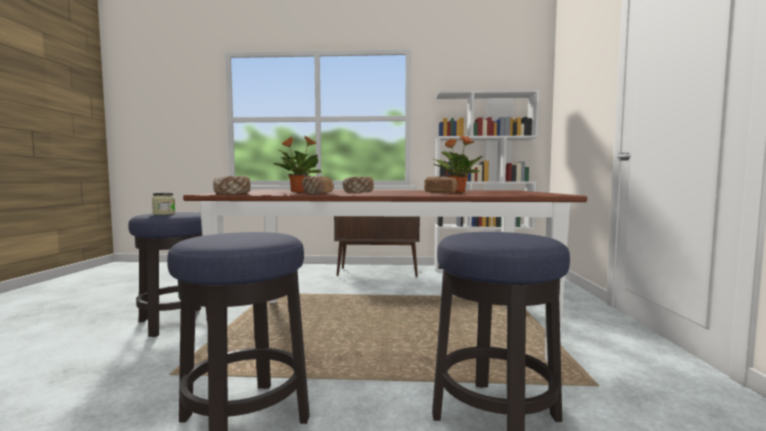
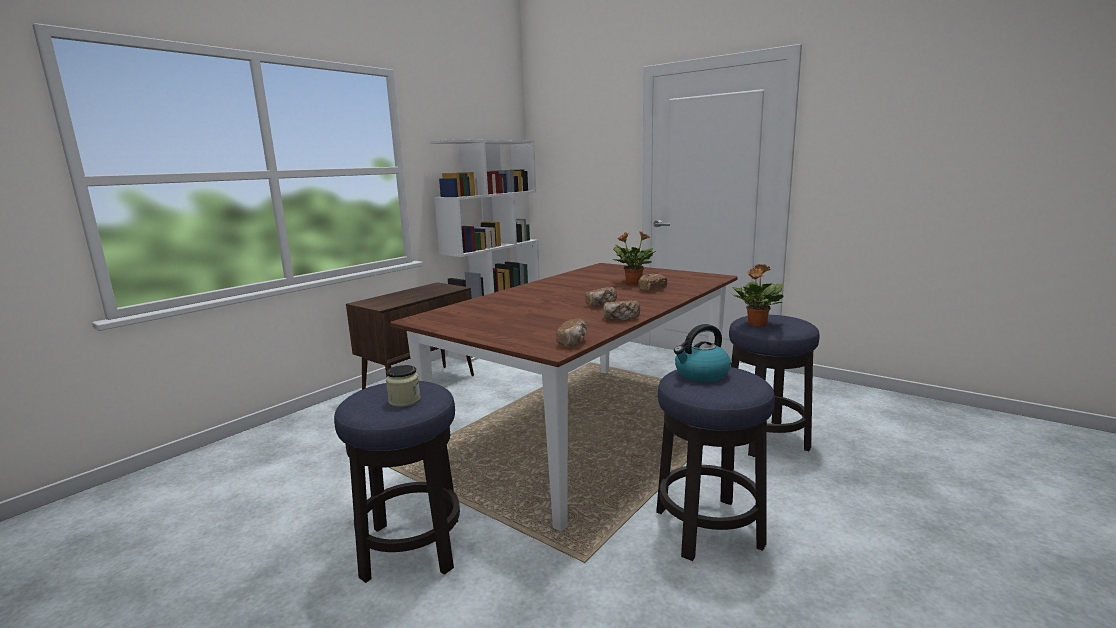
camera: 55 degrees left, 10 degrees up
(250, 233) = (701, 374): none -> kettle
(298, 192) = (552, 318): potted plant -> potted plant (756, 324)

